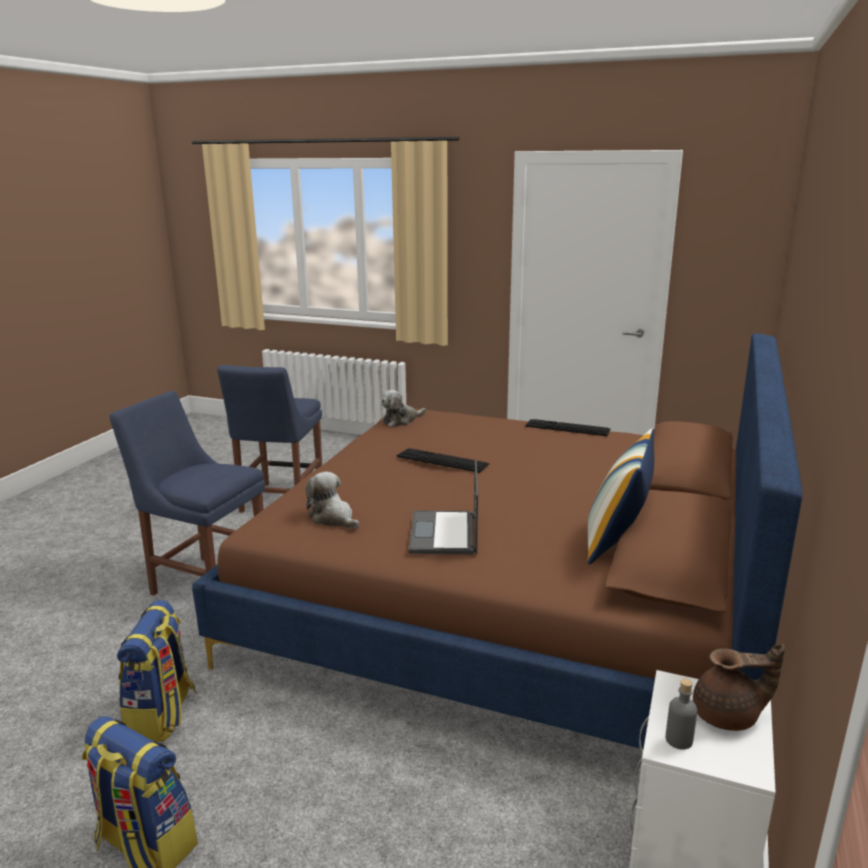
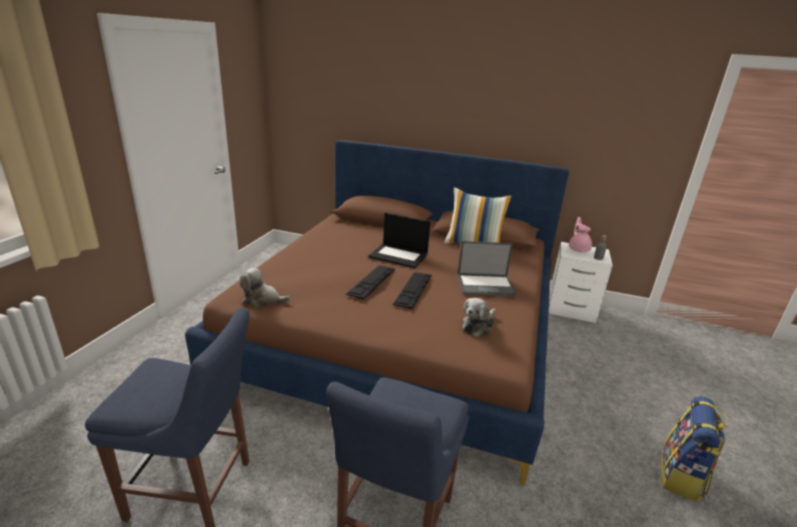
camera: 95 degrees left, 5 degrees up
(162, 715) = (586, 502): backpack -> none
(401, 420) = (262, 300): plush toy -> plush toy turned 135 degrees clockwise
(530, 477) = (399, 255): none -> laptop
(567, 427) = (307, 238): keyboard -> keyboard (413, 289)
(728, 716) = (578, 249): brown teapot -> pink teapot

